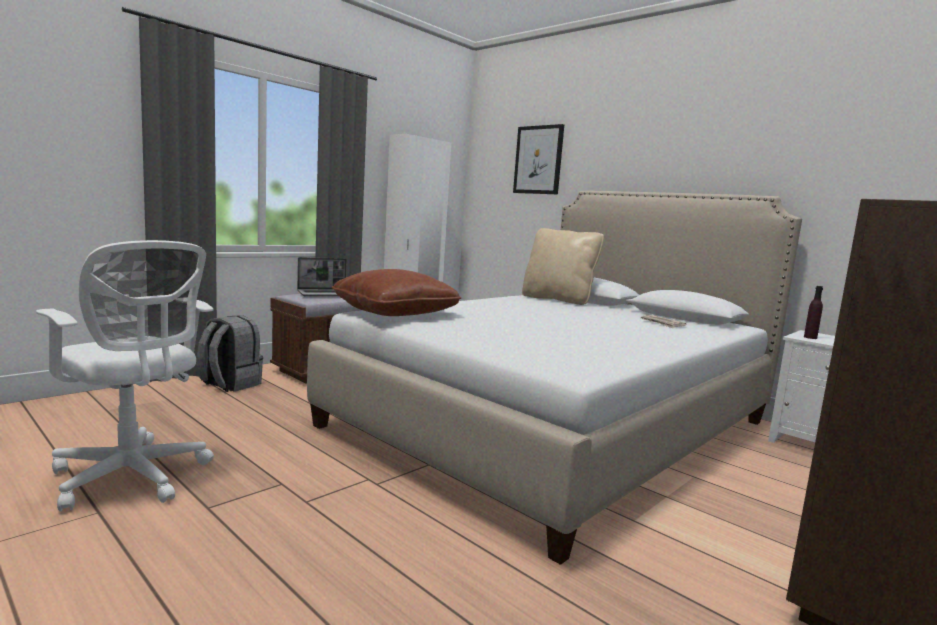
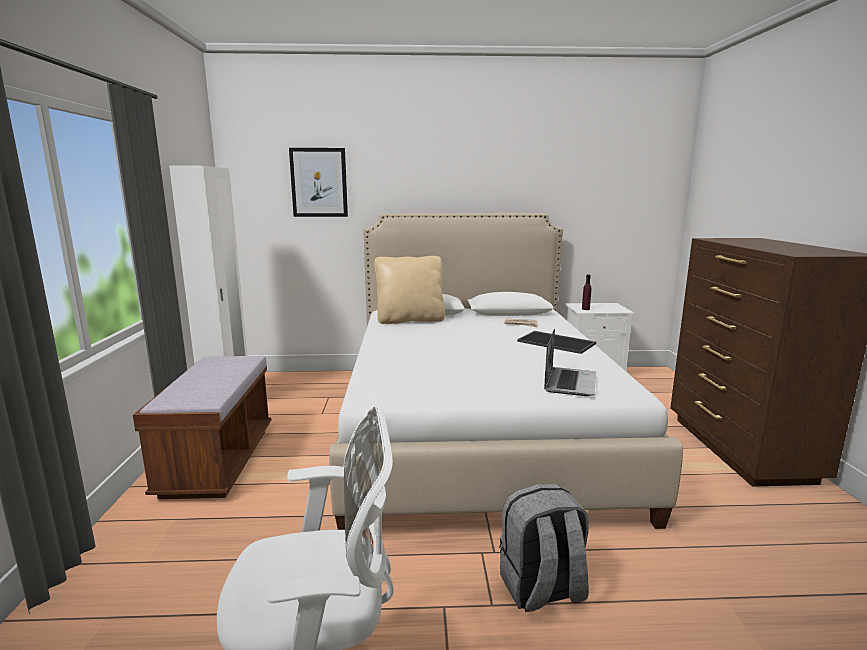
camera: 45 degrees left, 5 degrees up
(229, 384) = (140, 549): grey backpack -> grey backpack (541, 590)
(325, 294) = (197, 385): laptop -> laptop (569, 382)
(395, 313) = (391, 387): brown pillow -> none
(647, 337) = (557, 342): none -> tray

